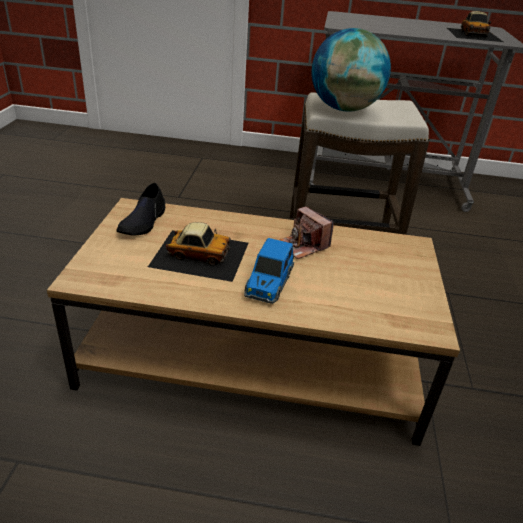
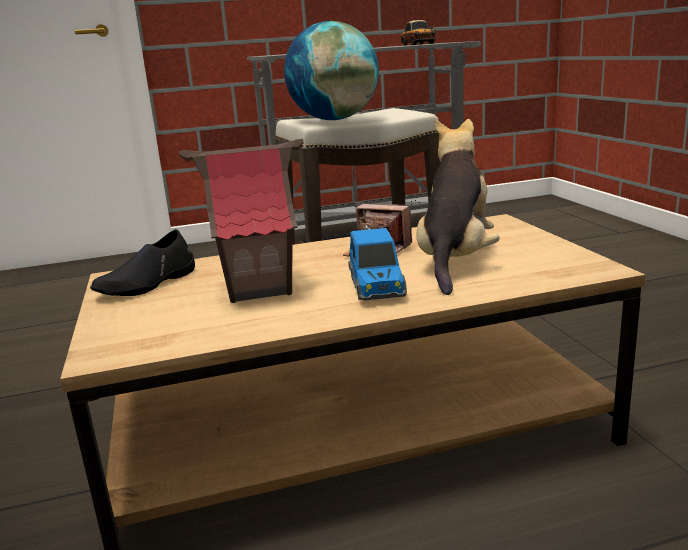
camera: 20 degrees left, 15 degrees down
(143, 222) = (147, 284): black shoe -> black shoe turned 45 degrees clockwise
(200, 254) = (258, 288): toy car -> toy house
(343, 278) = (455, 260): none -> plush toy

